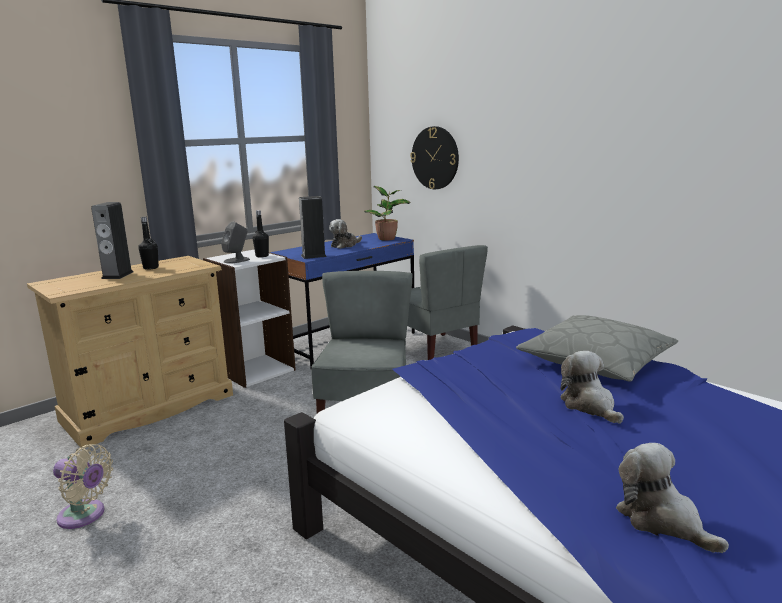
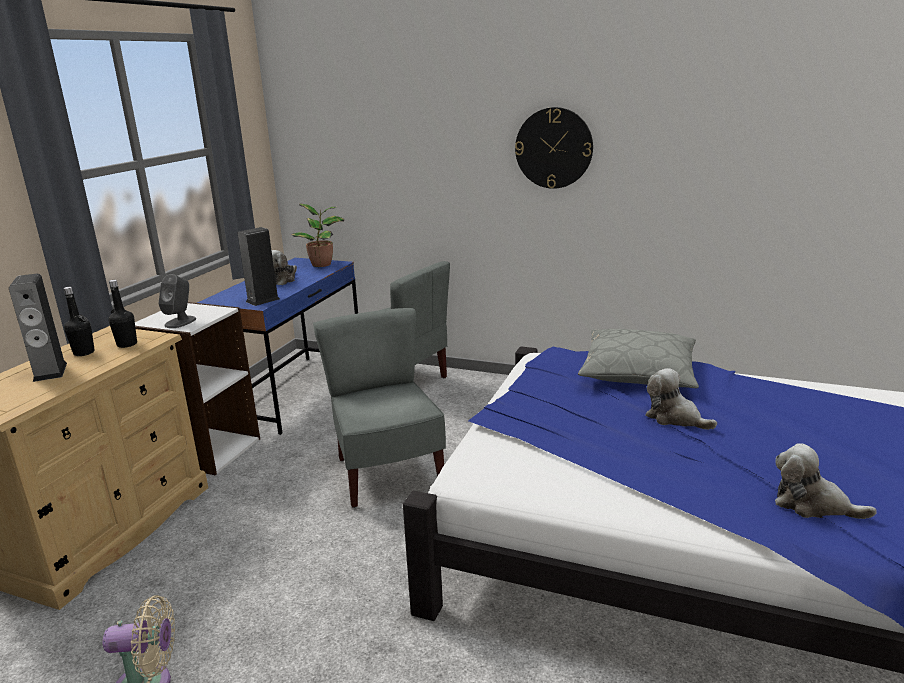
camera: 25 degrees left, 5 degrees up
(262, 256) = (205, 311): black bottle -> black bottle (127, 344)
(435, 158) = (367, 166): wall clock -> wall clock (553, 148)

